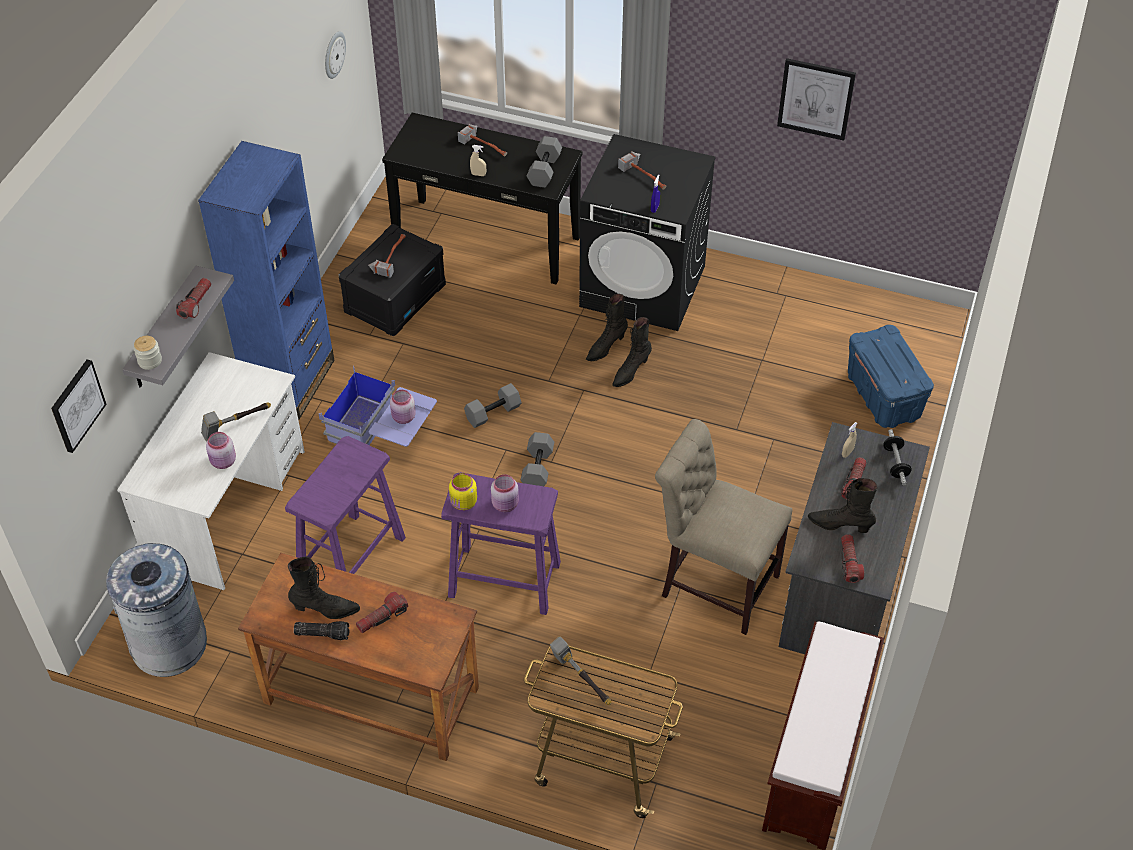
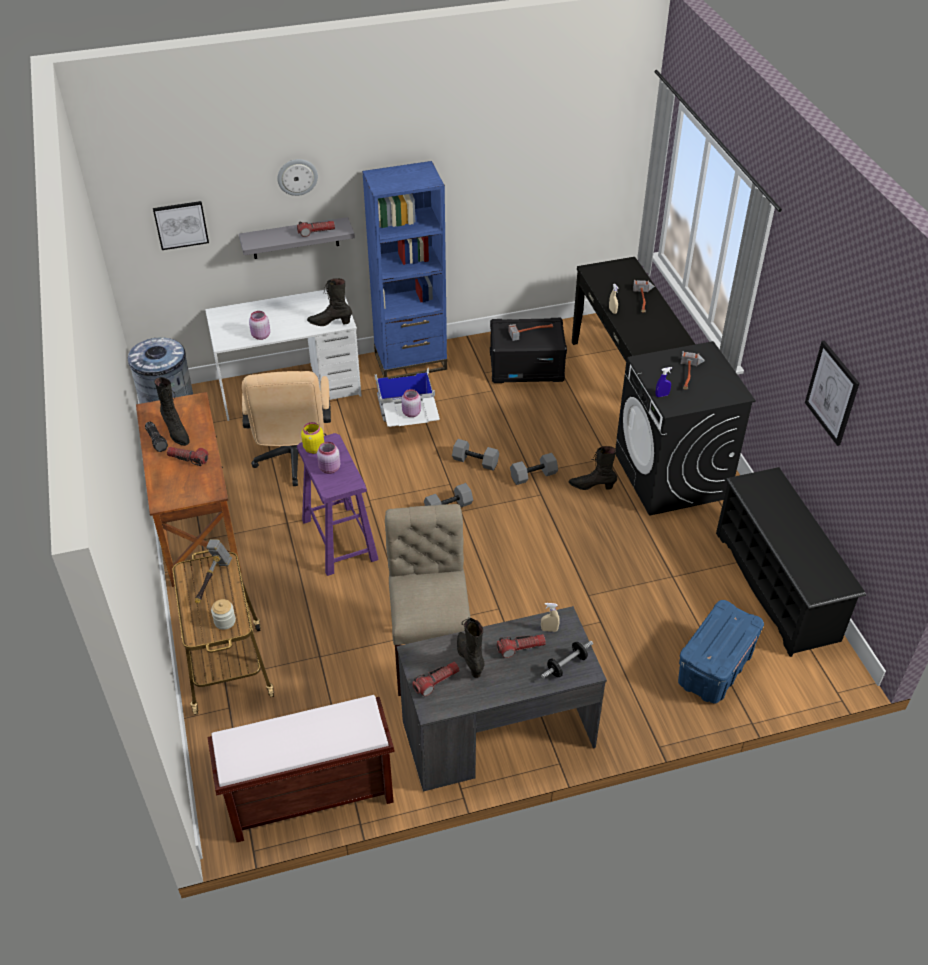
camera: 55 degrees right, 5 degrees down
(150, 361) = (253, 239): jar -> jar (225, 621)
(236, 427) = (292, 326): hammer -> none
(333, 54) = (583, 170): wall clock -> wall clock (297, 176)
(351, 560) = (295, 461): purple stool -> beige office chair
(382, 433) = (408, 421): blue storage box -> white storage box
(545, 171) = (653, 337): grey dumbbell -> grey dumbbell (533, 476)
(630, 372) = (583, 510): black boot -> black boot (330, 322)
(827, 301) = (777, 586): none -> black shoe rack

